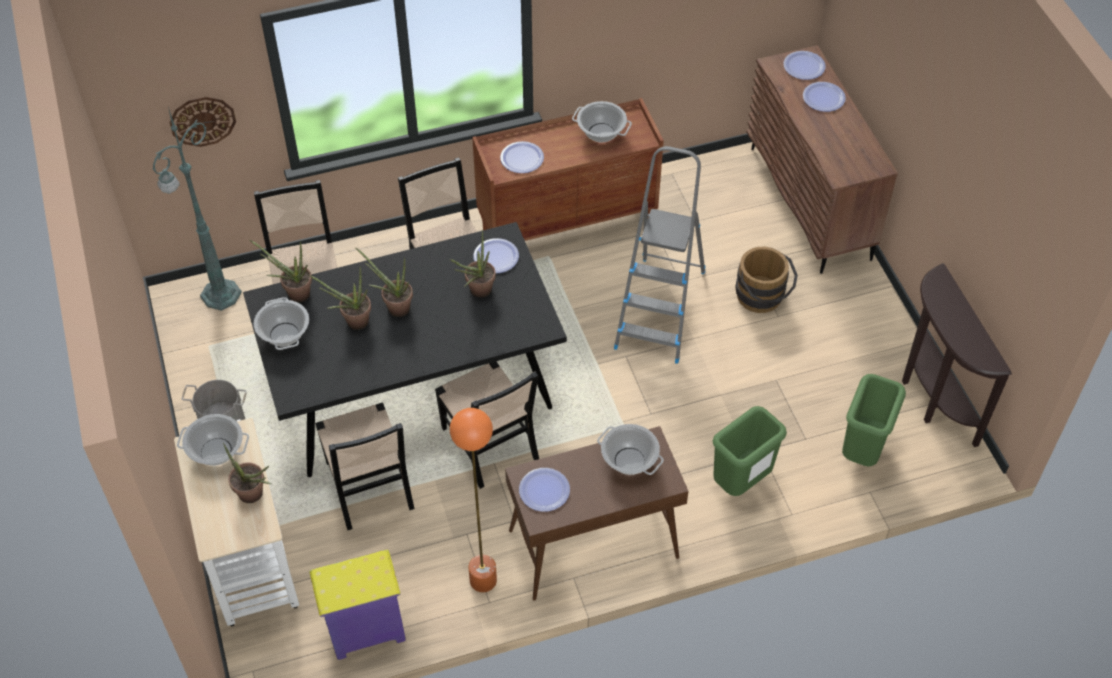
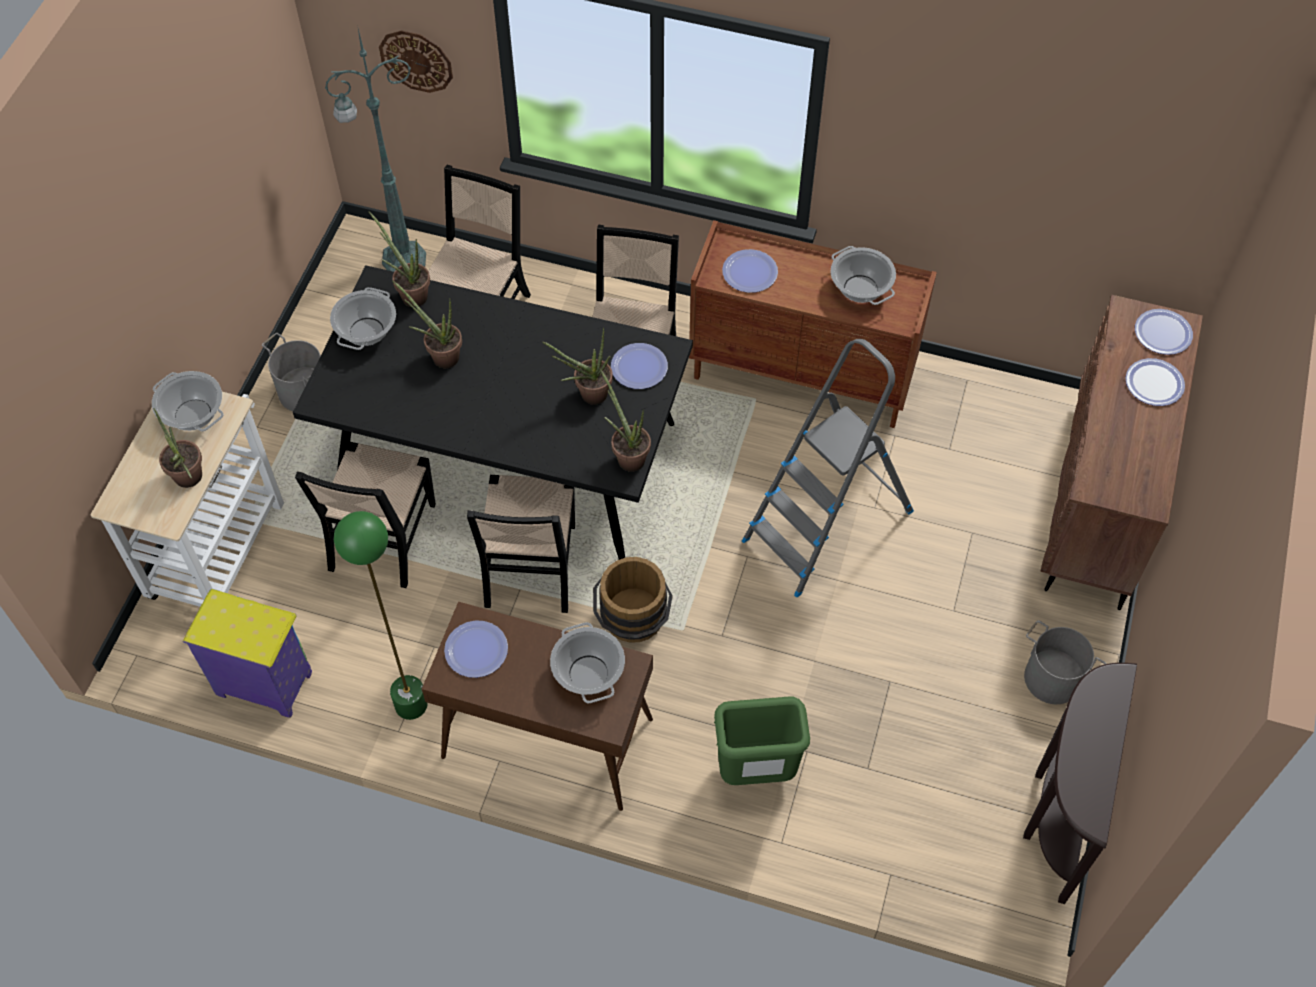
camera: 35 degrees right, 5 degrees up
(394, 307) = (493, 363): potted plant -> potted plant (627, 455)
(483, 580) = (411, 705): orange floor lamp -> green floor lamp
(762, 298) = (952, 580): brown bucket -> brown bucket (633, 621)
(863, 452) = (921, 824): green trash can -> none
(867, 322) = (1052, 679): none -> grey bucket

